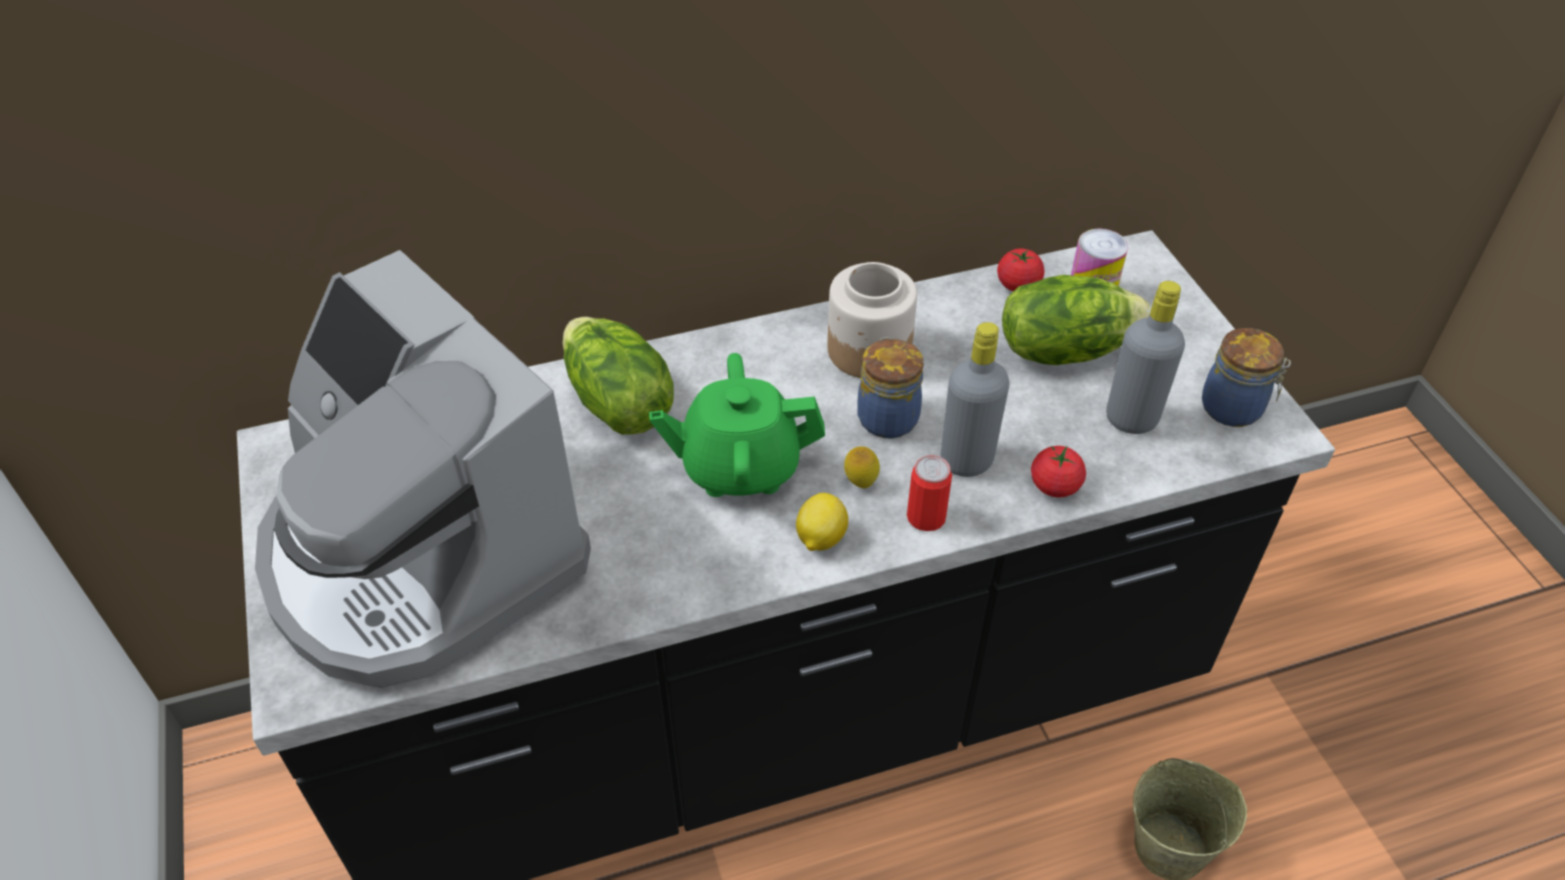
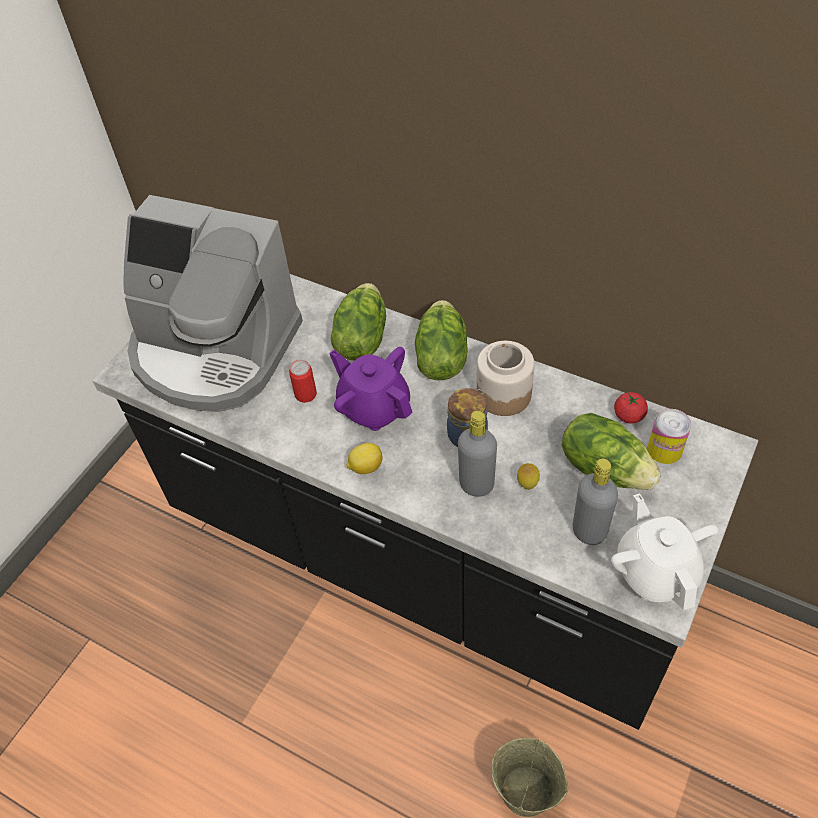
camera: 50 degrees right, 5 degrees up
(420, 557) = (214, 351): coffee machine -> coffee machine turned 75 degrees counterclockwise
(739, 467) = (374, 407): green teapot -> purple teapot
(745, 360) = (440, 357): none -> lettuce
(860, 483) = (414, 456): lemon -> lemon (527, 484)
(926, 517) = (422, 495): can -> can (305, 394)
(1054, 486) = (501, 531): tomato -> none
(1234, 409) = (655, 571): jar -> white teapot

